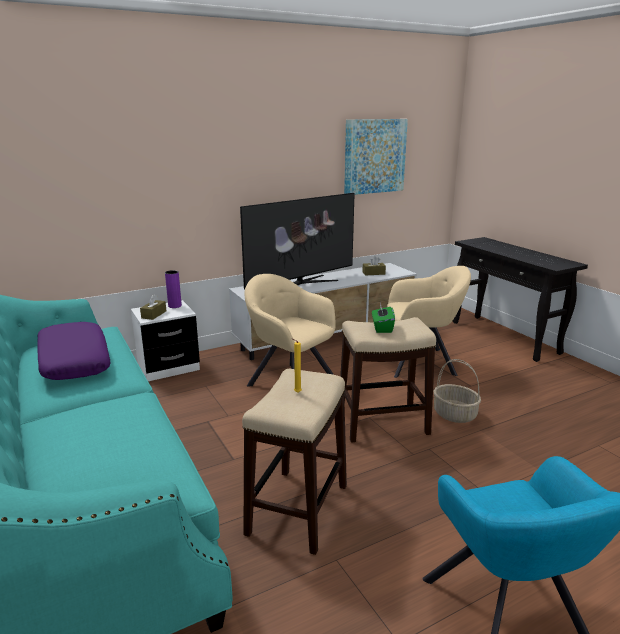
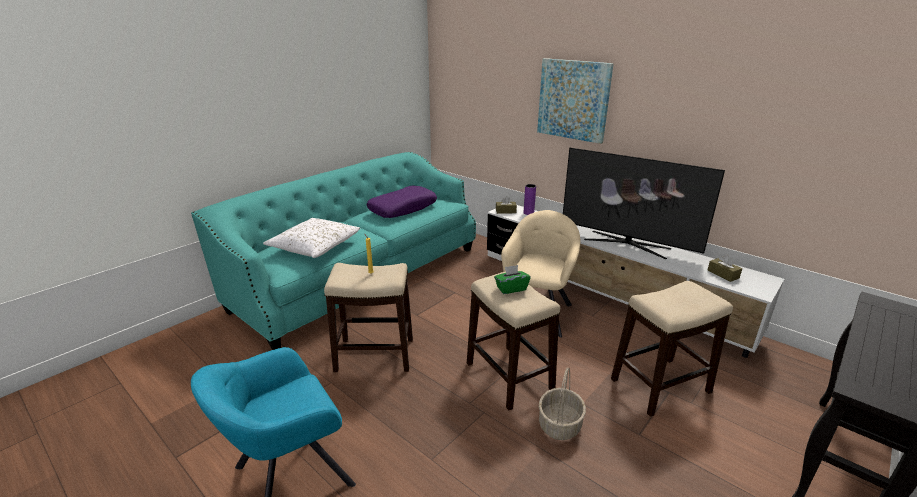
camera: 70 degrees right, 5 degrees up
(119, 447) = (315, 246): none -> white pillow
(374, 156) = (797, 133): picture -> picture (573, 100)
(421, 362) = (659, 386): beige armchair -> stool

